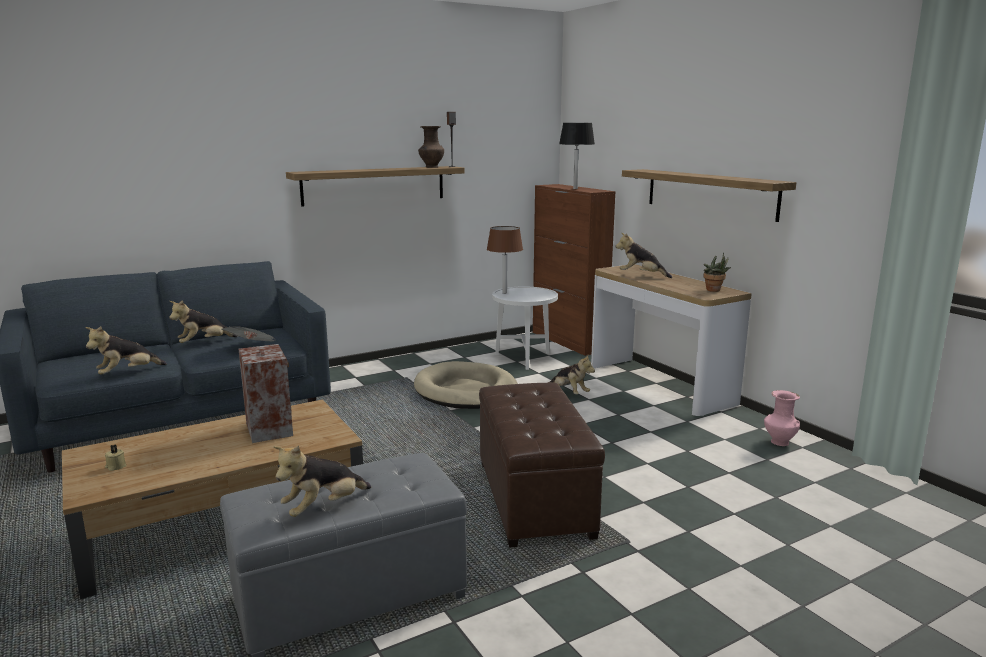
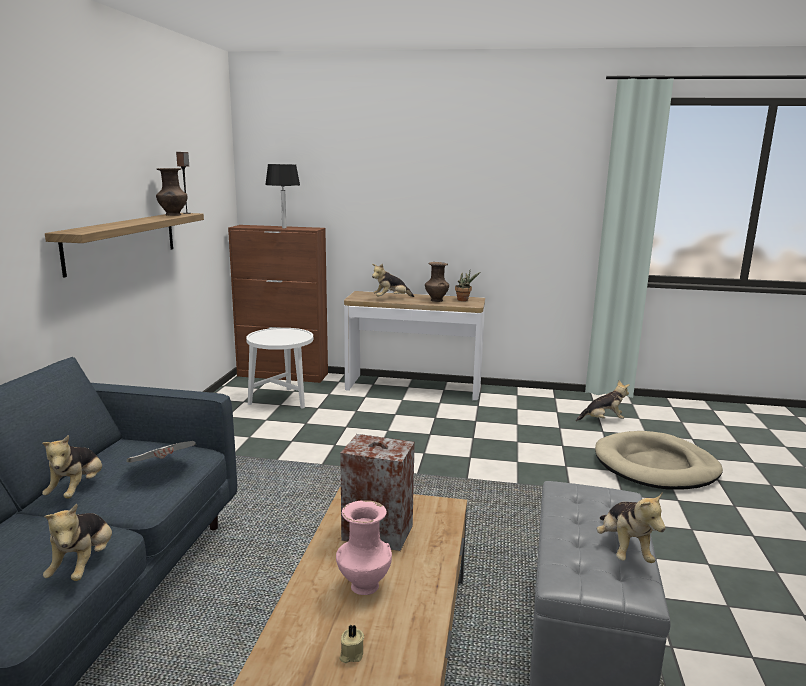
camera: 50 degrees left, 0 degrees up
(466, 391) = (297, 444): beige dog bed -> beige dog bed (656, 466)
(504, 293) = (260, 339): brown table lamp -> none
(535, 498) = (518, 496): brown ottoman -> none
(569, 393) = (373, 414): plush toy -> plush toy (603, 420)
(682, 285) = (436, 300): none -> brown vase
(709, 193) = (436, 224): shelf -> none
(778, 442) = (541, 399): pink vase -> pink vase (363, 586)

